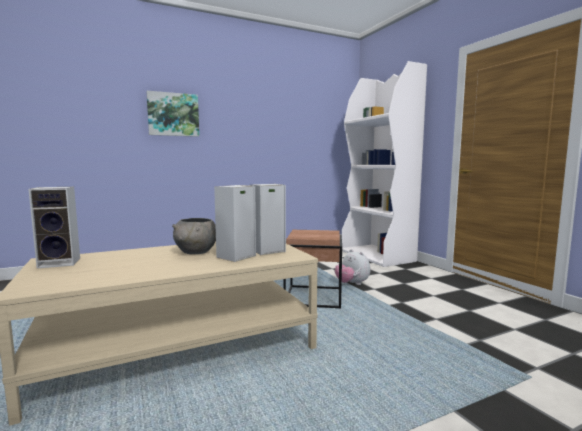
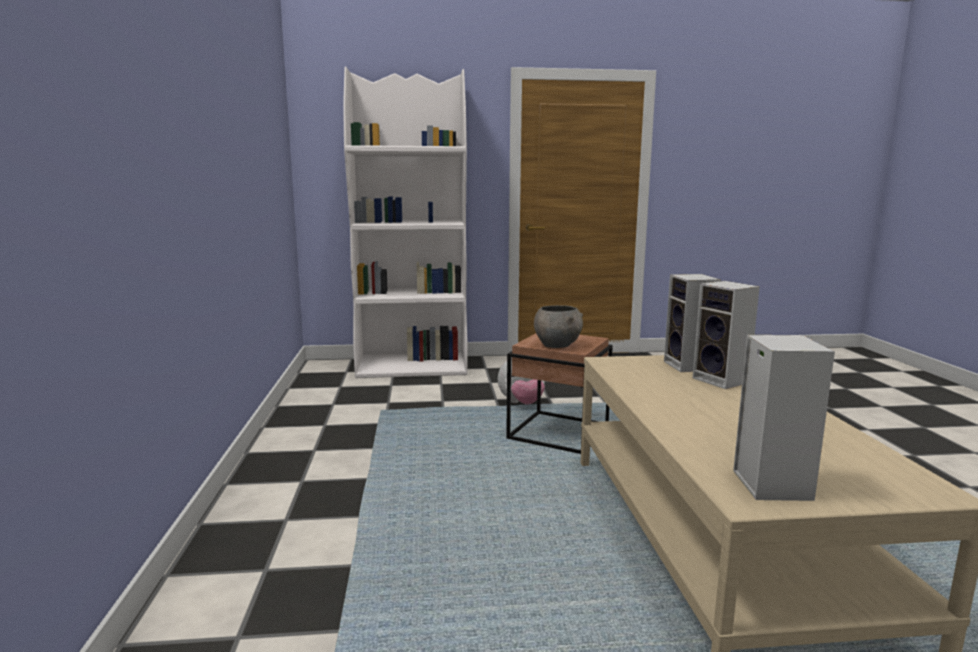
camera: 70 degrees left, 5 degrees up
(173, 114) = (149, 109): picture -> none
(196, 252) = (694, 397): grey bowl -> grey bowl (557, 345)

